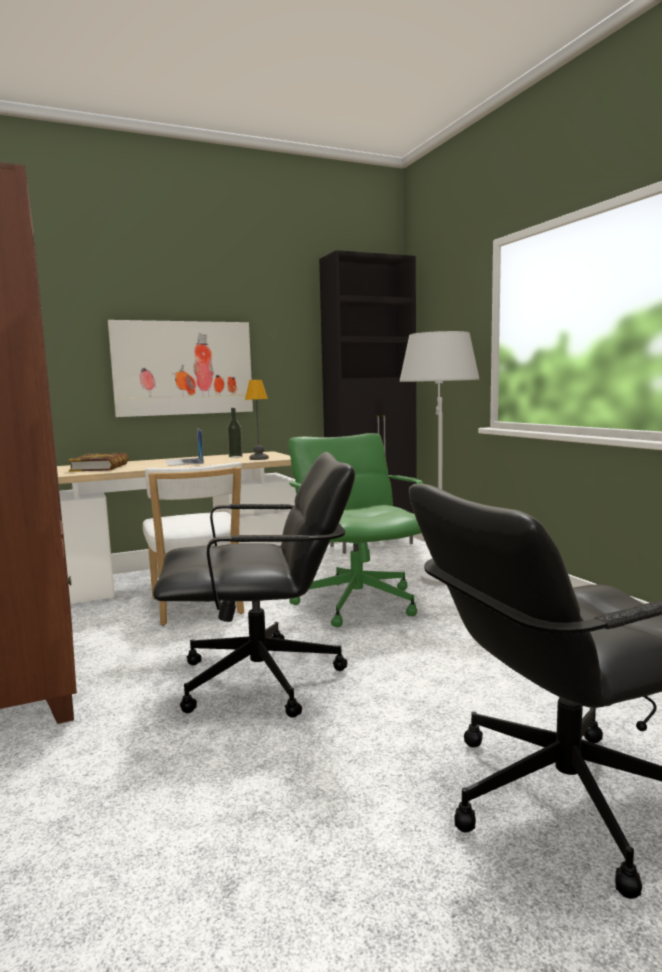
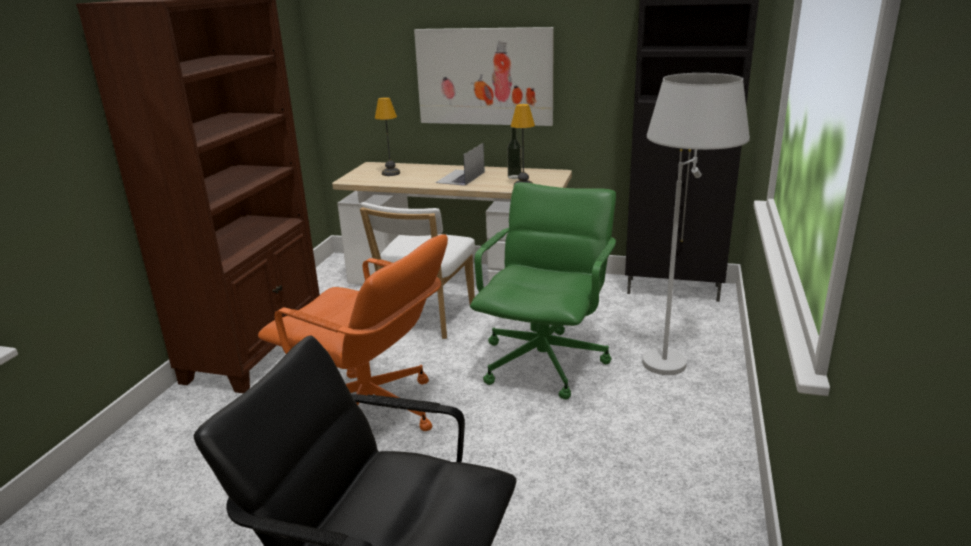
camera: 40 degrees right, 15 degrees up
(100, 467) = (391, 173): book -> table lamp
(262, 680) = (369, 413): black office chair -> orange office chair

